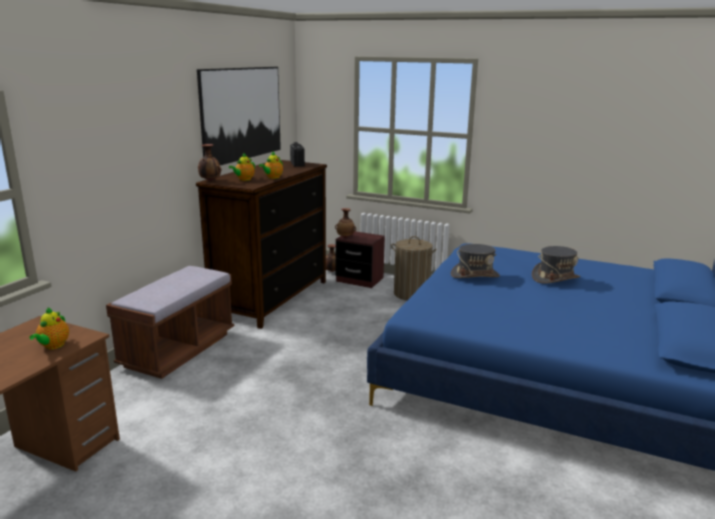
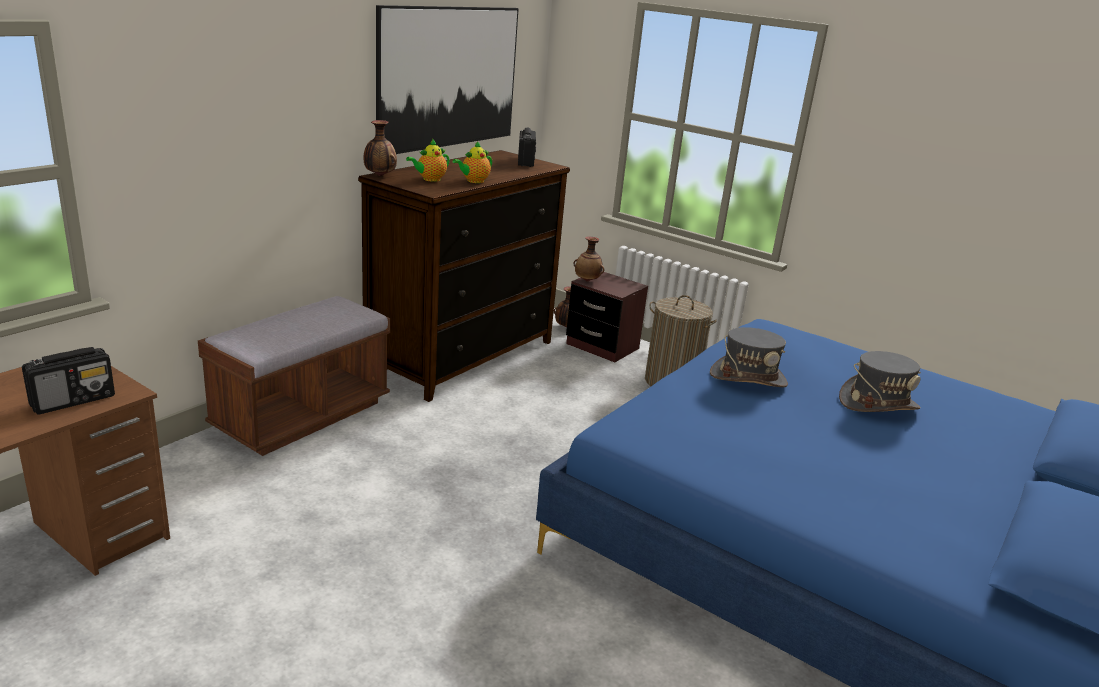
camera: 10 degrees right, 5 degrees up
(53, 346) = (74, 400): teapot -> radio

